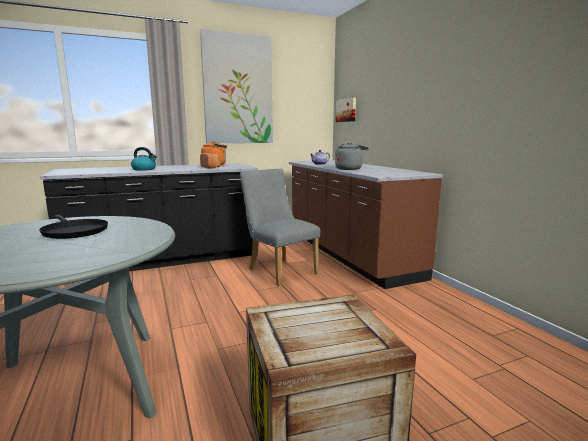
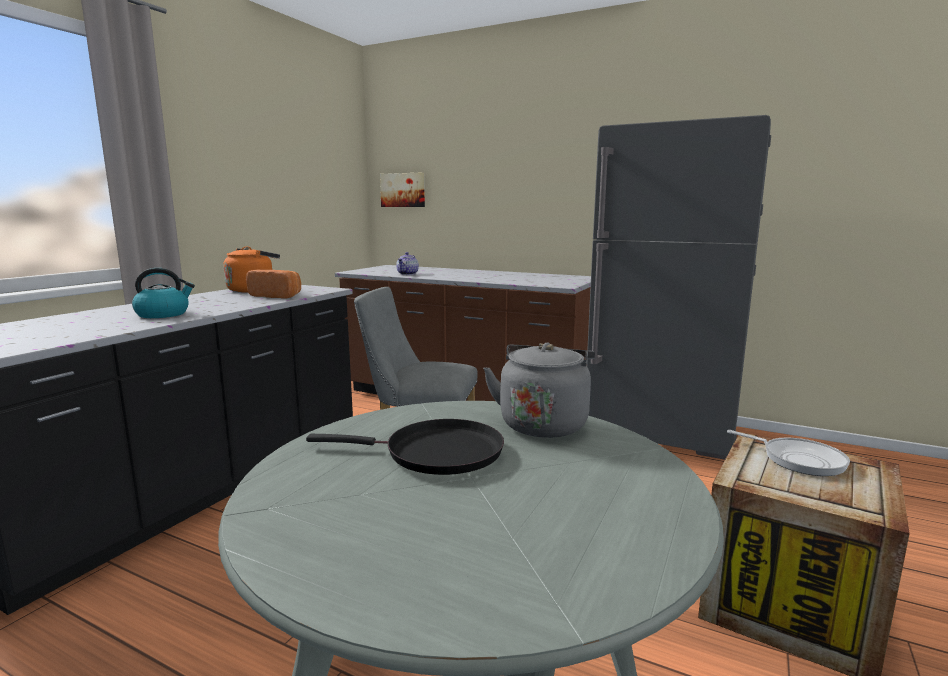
camera: 40 degrees left, 0 degrees up
(238, 90) = (246, 150): picture -> none
(339, 320) = (798, 459): none -> frying pan
(349, 169) = (484, 278): grey kettle -> grey kettle (543, 423)
(448, 312) = (662, 435): none -> grey fridge

